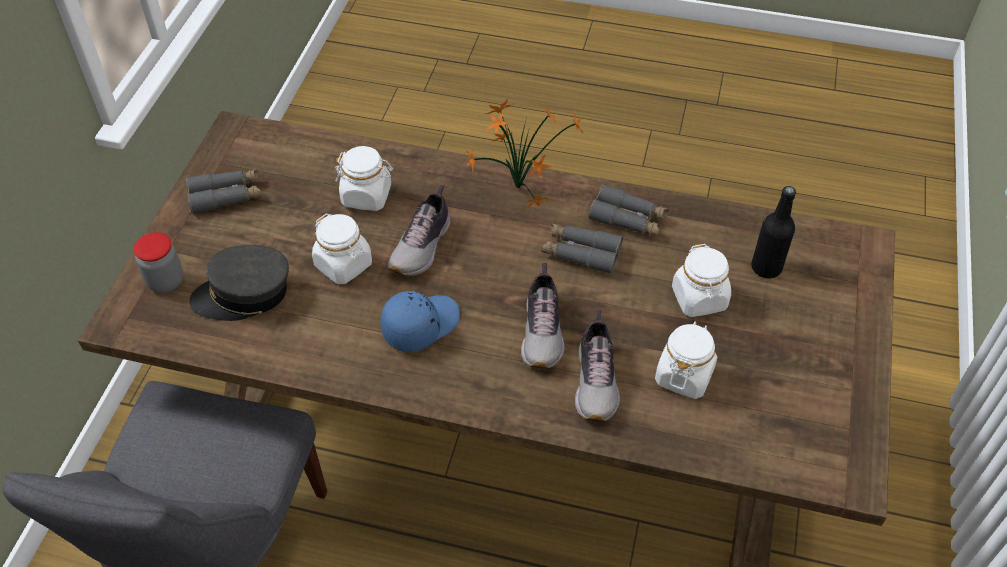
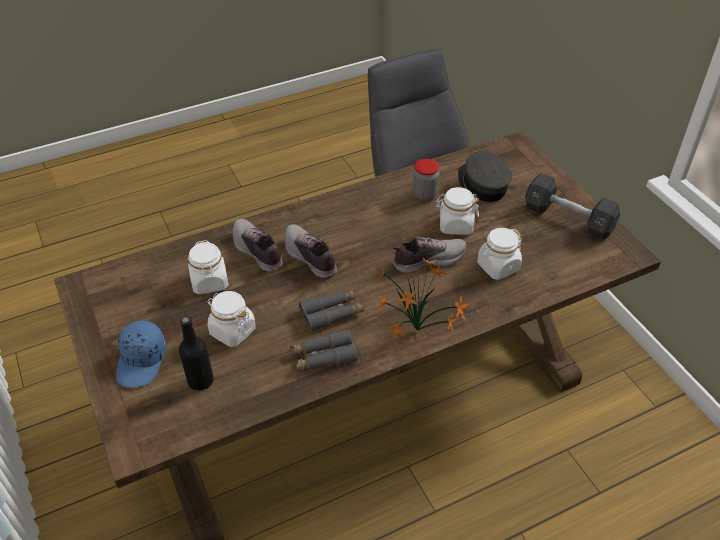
camera: 140 degrees right, 5 degrees down
(166, 281) = (525, 168): jar -> jar (424, 194)
(226, 196) = (568, 218): grey binoculars -> black dumbbell
(243, 294) = (482, 184): grey cap -> grey cap turned 60 degrees counterclockwise
(420, 325) = (378, 223): blue cap -> blue cap (142, 361)
(422, 246) = (428, 259): shoe -> shoe turned 90 degrees clockwise

